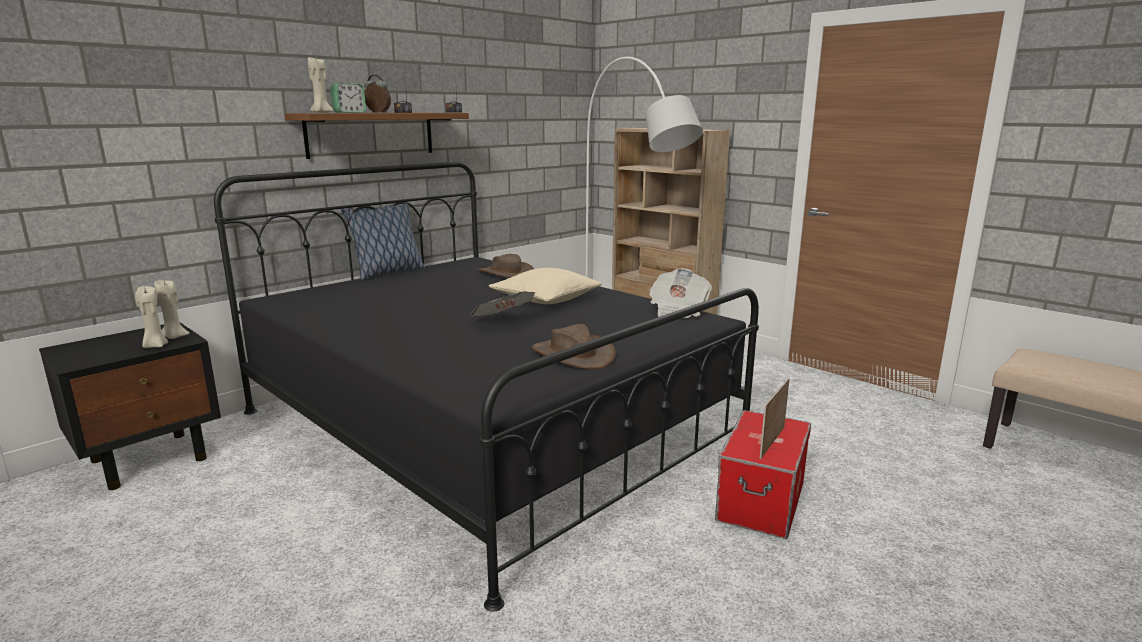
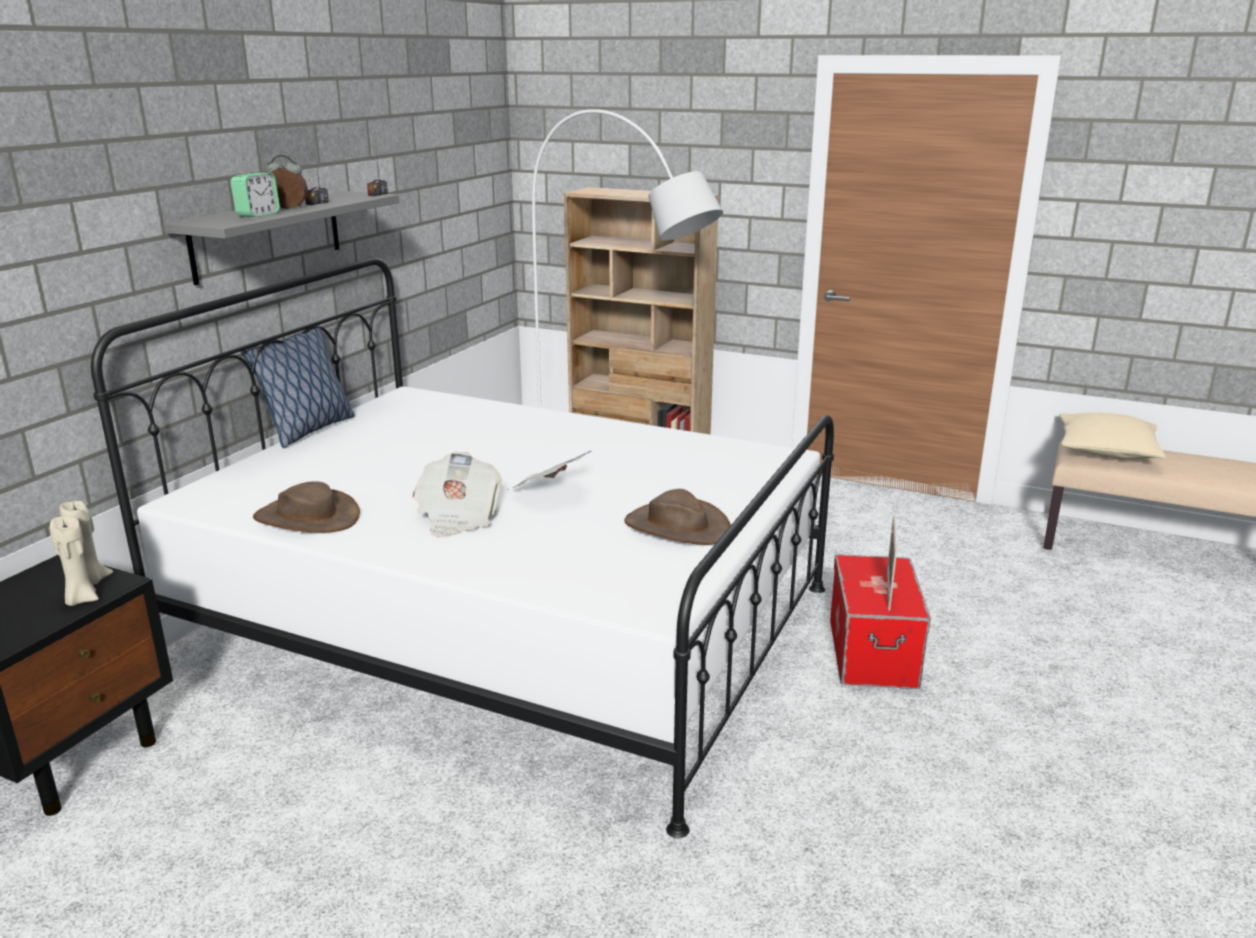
camera: 20 degrees left, 5 degrees up
(321, 112) = (229, 222): beige candle -> none
(371, 134) = (267, 235): brown shelf -> grey shelf
(484, 427) = (508, 623): black bed -> white bed
(506, 273) = (474, 411): brown hat -> brown hat (307, 517)
(546, 299) = (568, 449): beige pillow -> beige pillow (1106, 451)
(677, 311) = (737, 447): newspaper -> newspaper (457, 517)

